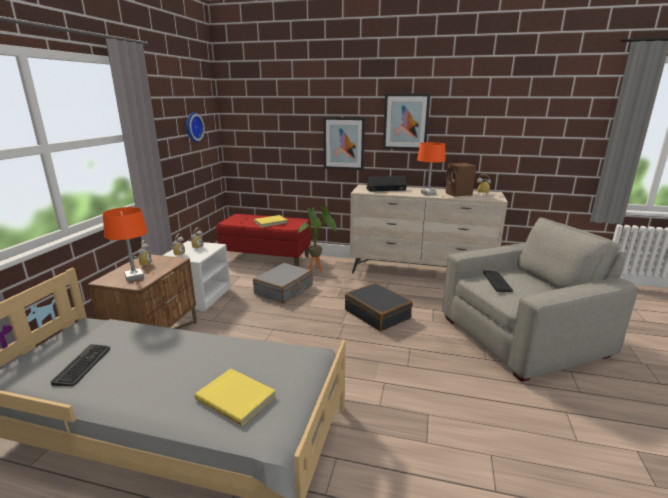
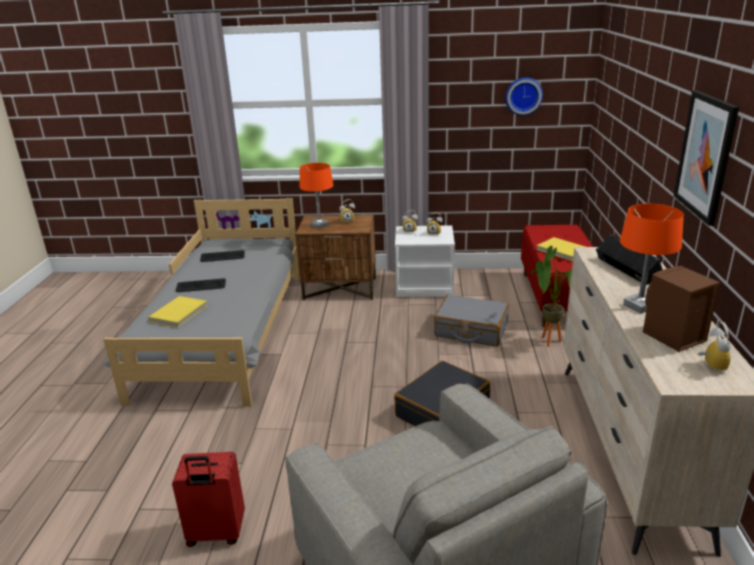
camera: 80 degrees right, 5 degrees up
(344, 143) = (652, 167): picture -> none
(497, 281) = (424, 451): keyboard -> keyboard (201, 286)
(514, 429) = (216, 534): none -> red suitcase

